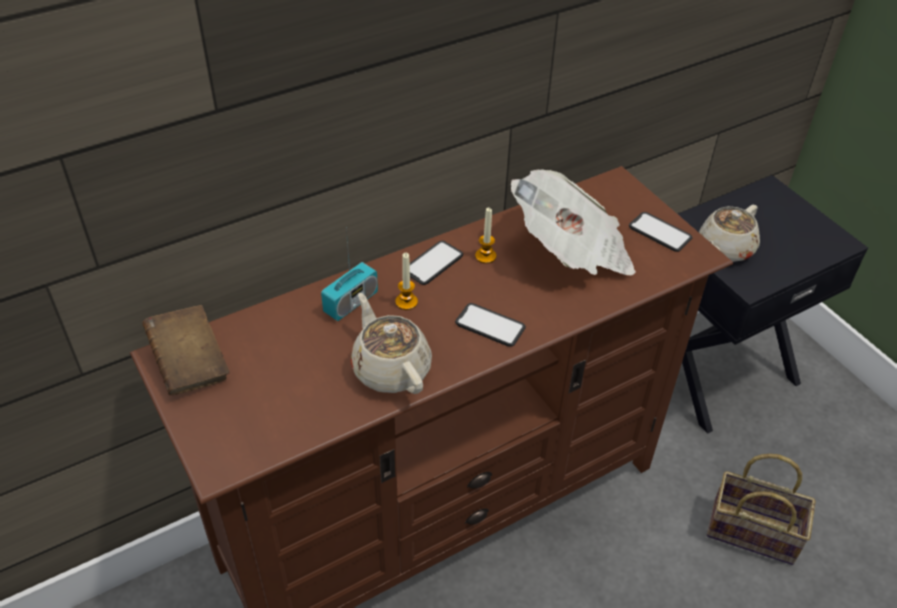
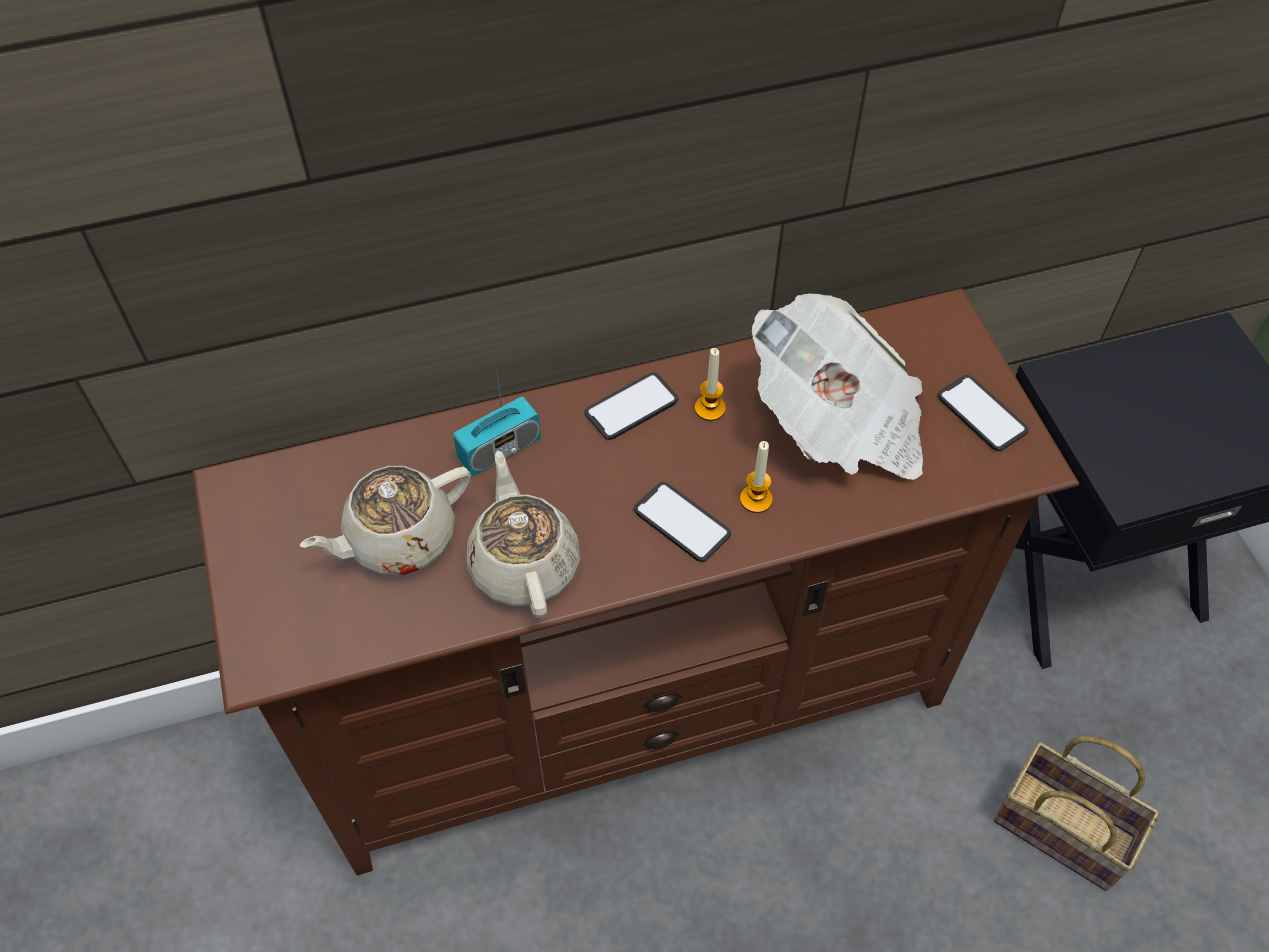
camera: 15 degrees right, 10 degrees up
(190, 364) = (262, 505): brown book -> none
(406, 302) = (576, 463): candle -> candle (756, 499)
(724, 249) = (1110, 426): beige teapot -> beige teapot (398, 538)

